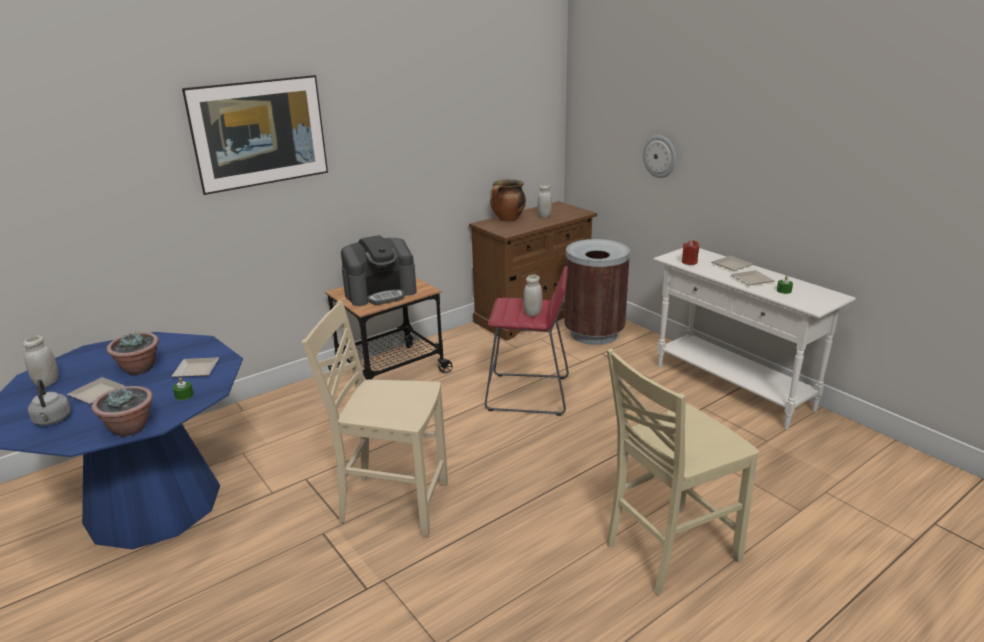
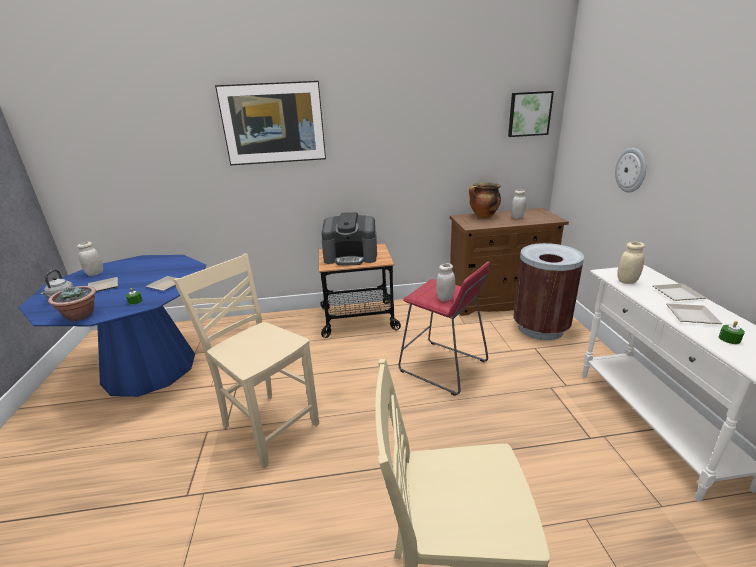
camera: 30 degrees right, 0 degrees up
(139, 369) = (142, 276): potted plant -> none
(536, 99) = (529, 114): none -> picture
(689, 262) = (627, 281): red candle -> beige jar

